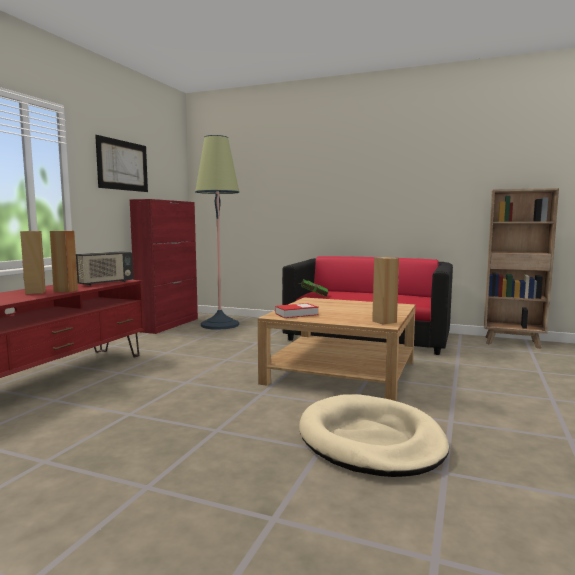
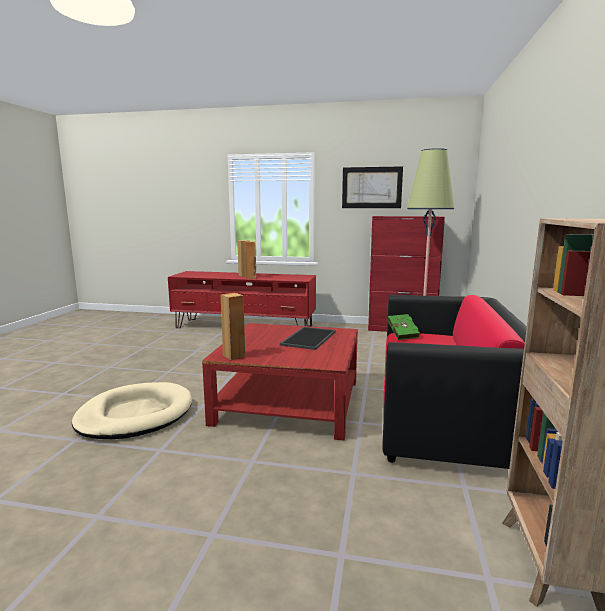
camera: 80 degrees right, 5 degrees up
(105, 283) = (289, 278): radio -> none
(296, 314) = (263, 330): book -> none
(329, 306) = (308, 338): none -> tray
(341, 372) = (289, 401): beige coffee table -> red coffee table

